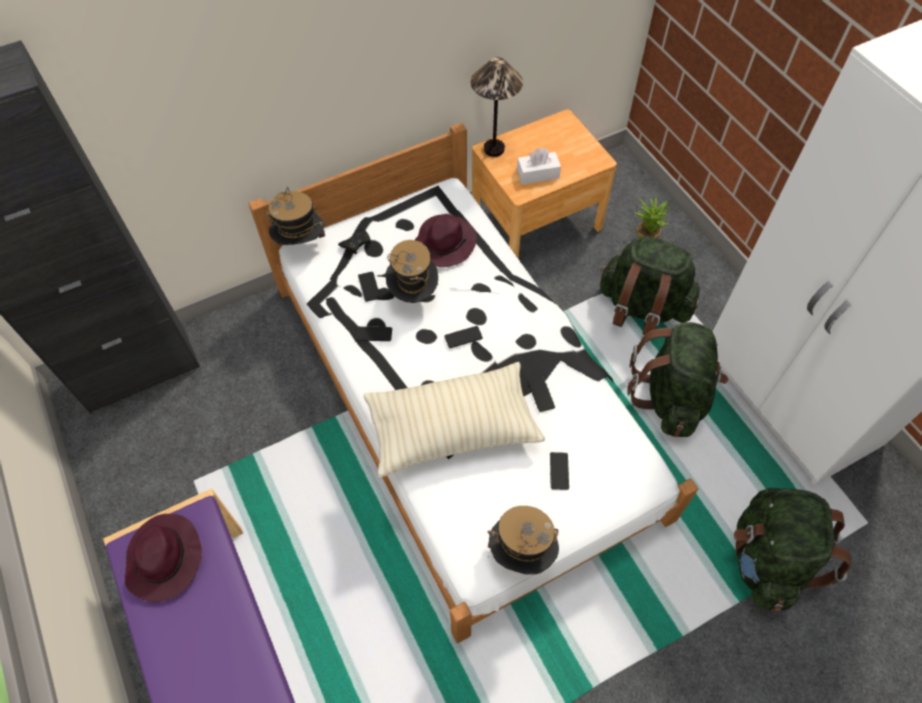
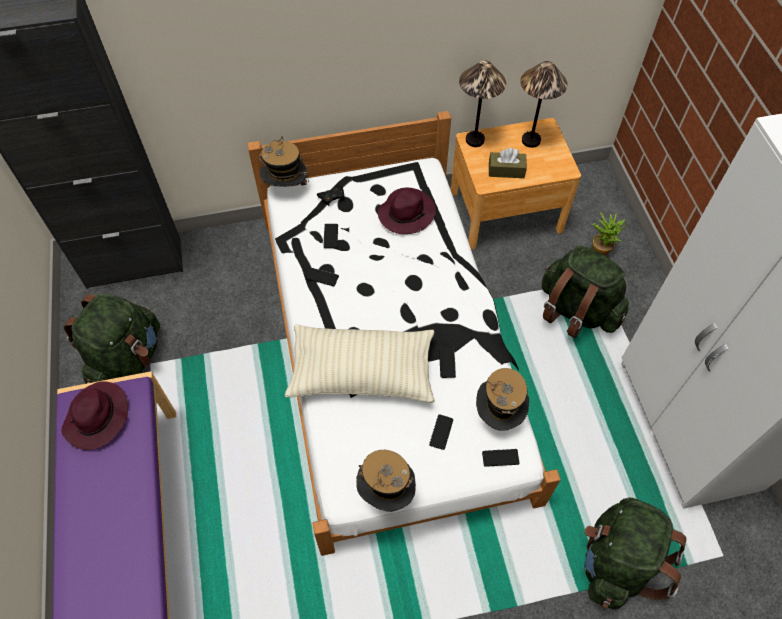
camera: 15 degrees right, 0 degrees up
(413, 295) = (366, 252): hat -> hat (498, 414)
(463, 337) = (396, 298): phone -> phone (500, 458)
(537, 174) = (506, 170): white tissue box -> brown tissue box
(552, 137) = (530, 140): none -> table lamp
(671, 397) = (576, 396): green backpack -> green backpack (127, 360)

